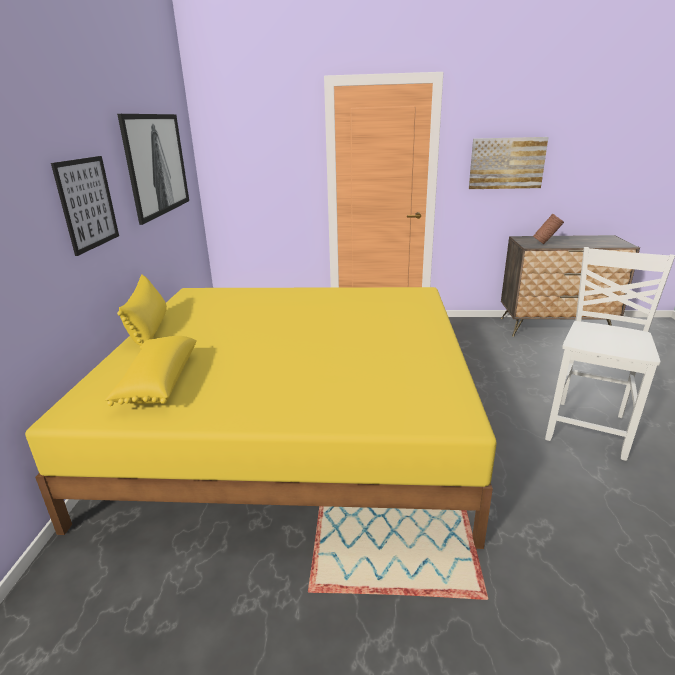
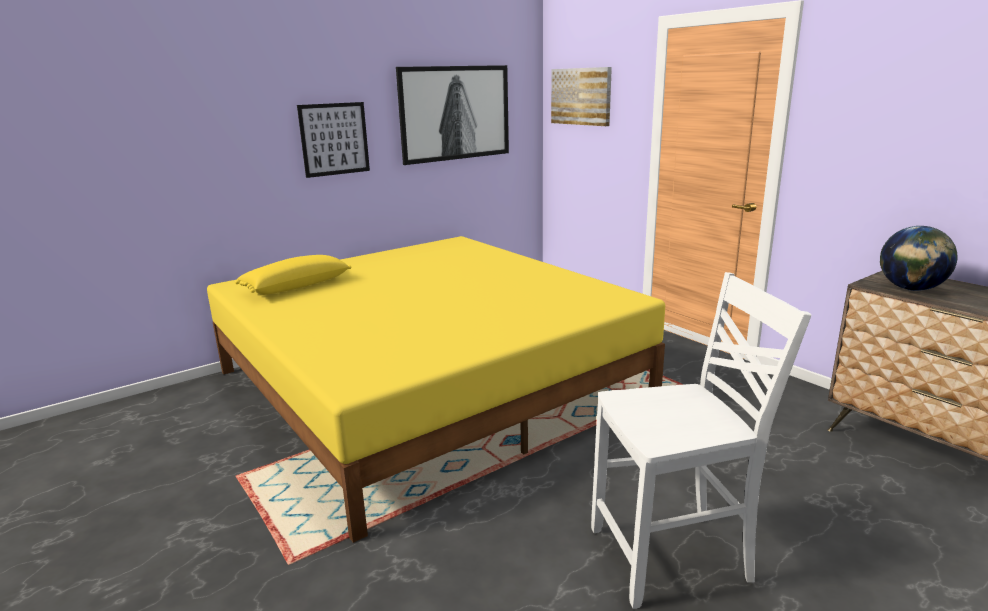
camera: 50 degrees right, 5 degrees down
(149, 329) = (371, 256): yellow pillow -> none
(506, 163) = (895, 143): picture -> picture (581, 96)
(545, 244) = (910, 289): brown vase -> globe

